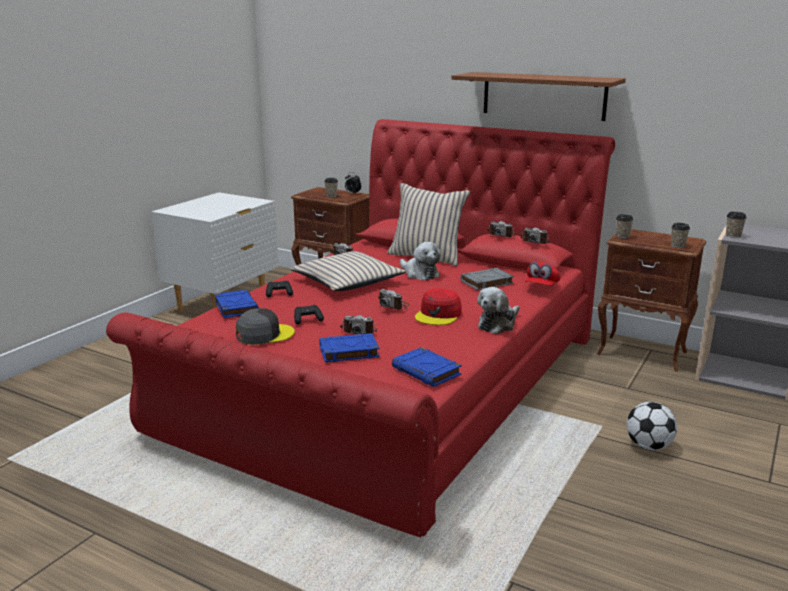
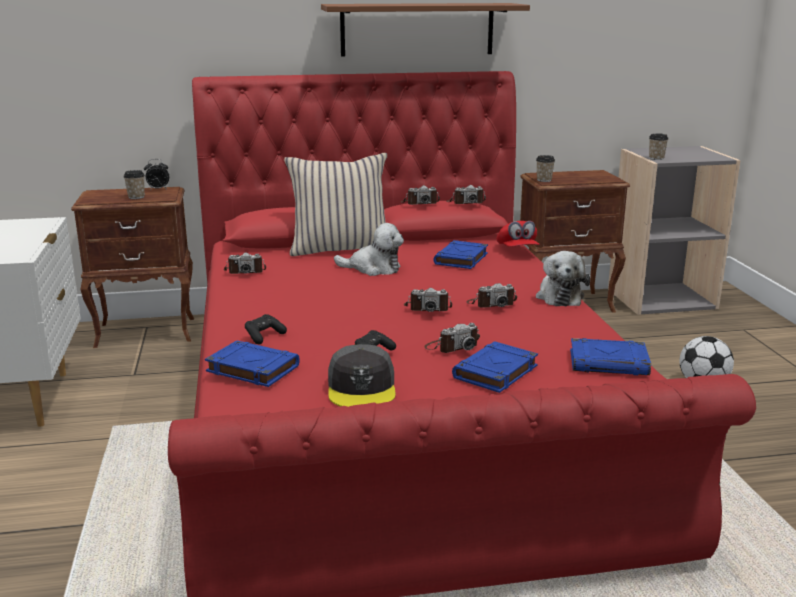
camera: 40 degrees left, 0 degrees up
(264, 334) = (362, 388): grey cap -> grey cap turned 150 degrees clockwise
(347, 282) = (315, 298): beige pillow -> none
(438, 315) = (491, 304): red cap -> camera
(486, 282) = (461, 259): grey book -> blue book
(678, 246) = (603, 179): cup -> none

